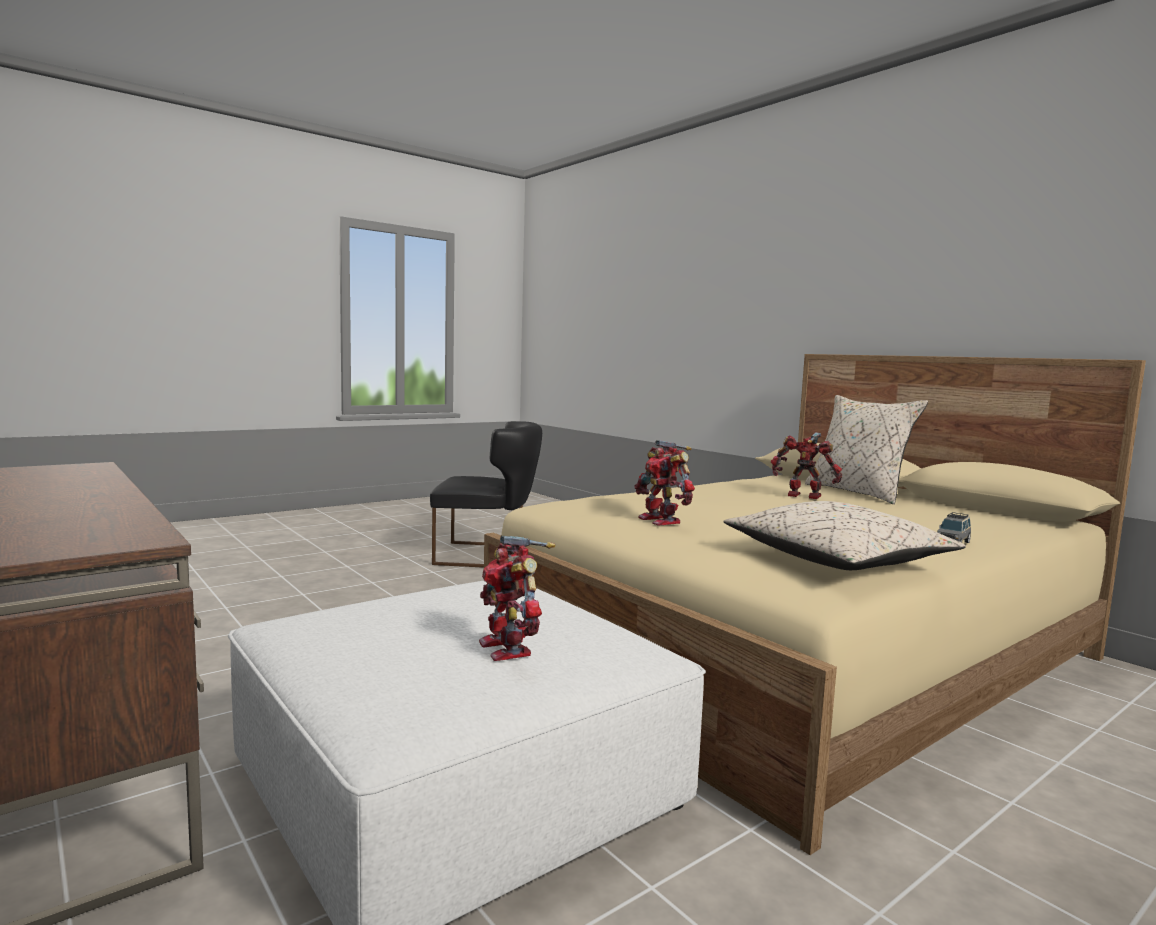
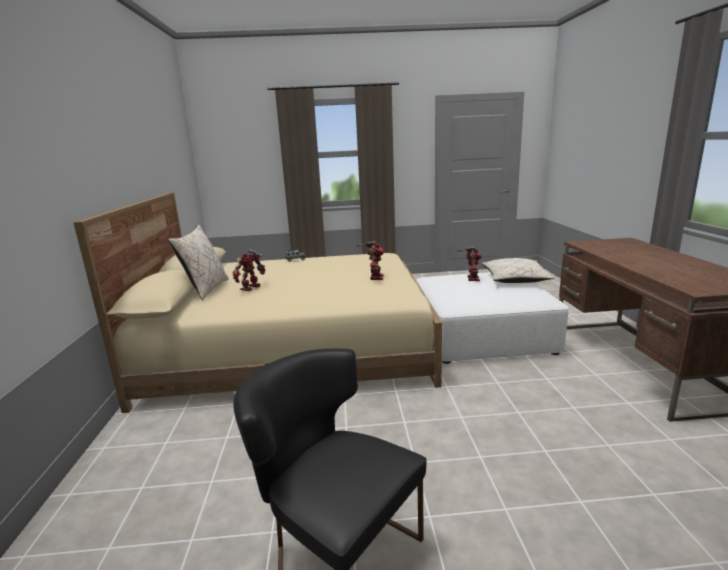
camera: 145 degrees left, 10 degrees up
(804, 496) = (251, 288): toy robot -> toy robot turned 60 degrees clockwise
(836, 561) = (356, 258): beige pillow -> beige pillow (515, 280)

